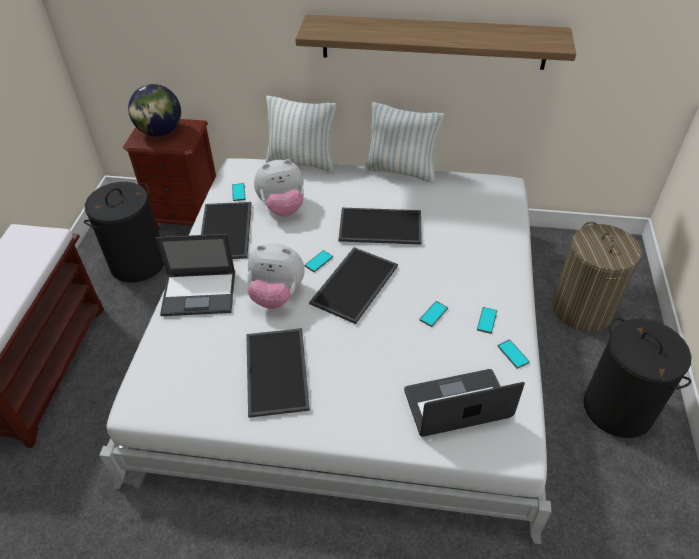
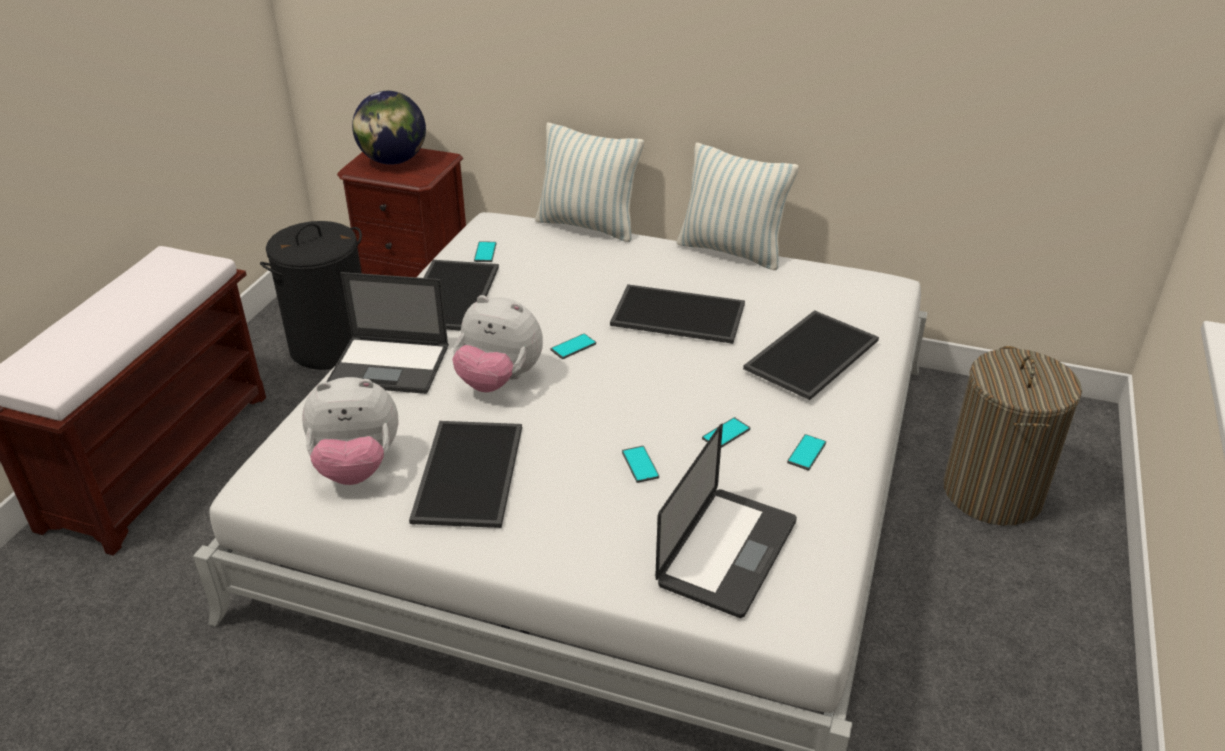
camera: 10 degrees right, 10 degrees down
(282, 208) = (542, 278): plush toy -> plush toy (356, 467)
(353, 283) = (616, 380): tray -> tray (810, 353)
(433, 42) = (788, 57): shelf -> none
(457, 404) = (727, 553): laptop -> laptop turned 120 degrees clockwise
(513, 354) = (835, 501): phone -> phone (640, 464)
(618, 409) = (1019, 639): black laundry basket -> none

